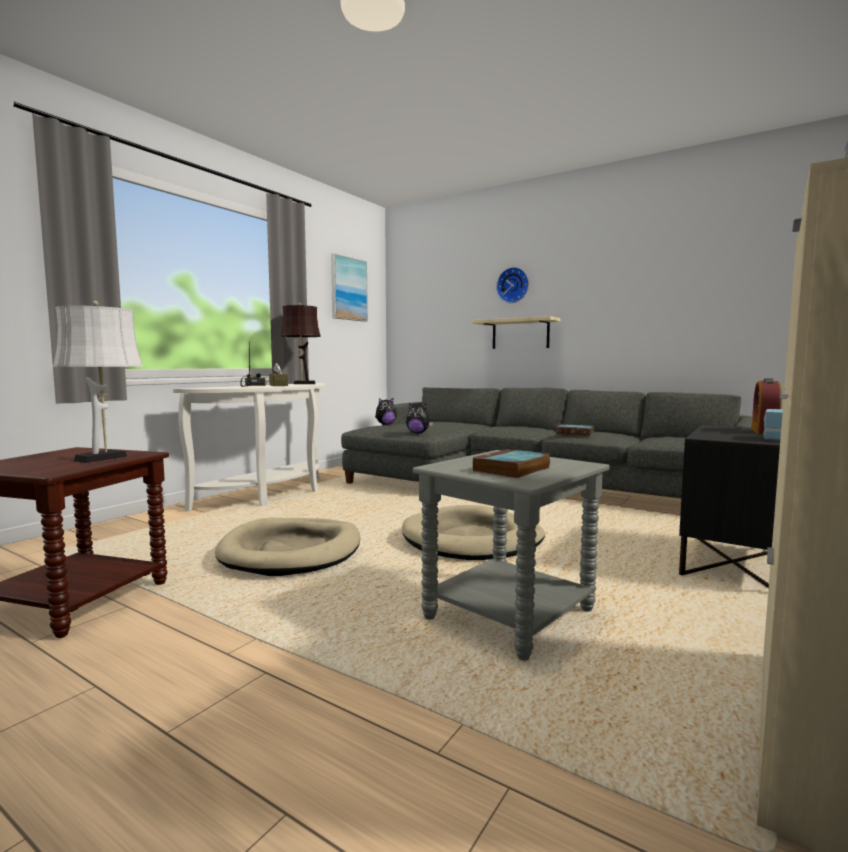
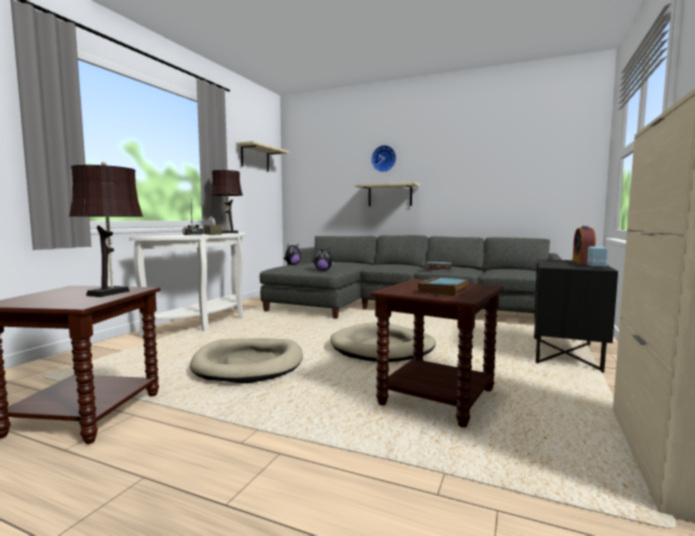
camera: 10 degrees left, 0 degrees up
(106, 458) = (112, 293): white table lamp -> brown table lamp
(348, 289) = (255, 158): picture -> beige shelf
(510, 615) = (438, 398): grey side table -> brown side table

